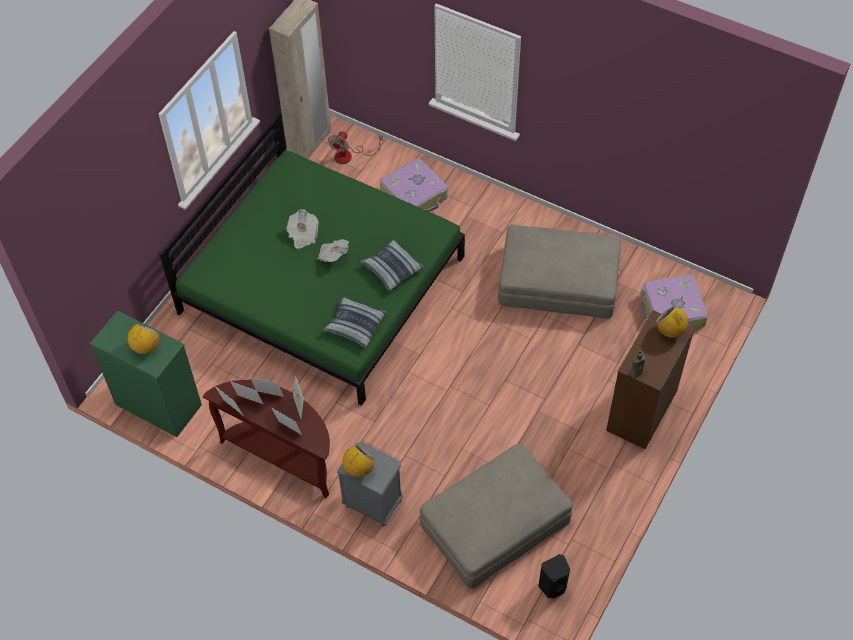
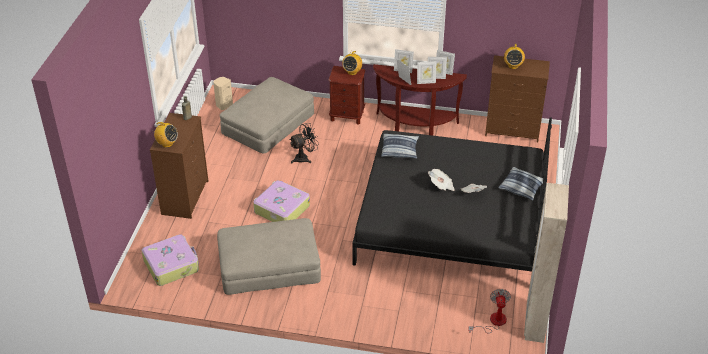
camera: 160 degrees right, 15 degrees down
(157, 404) = (513, 130): green dresser -> brown dresser
(322, 284) = (452, 220): green bed -> black bed
(373, 503) = (347, 116): grey nightstand -> brown nightstand
(392, 268) = (393, 188): pillow -> pillow (522, 187)
(414, 195) = (416, 302): suitcase -> suitcase (281, 209)
(464, 436) = (304, 158): none -> black fan
(553, 587) = (224, 105): black speaker -> beige speaker

